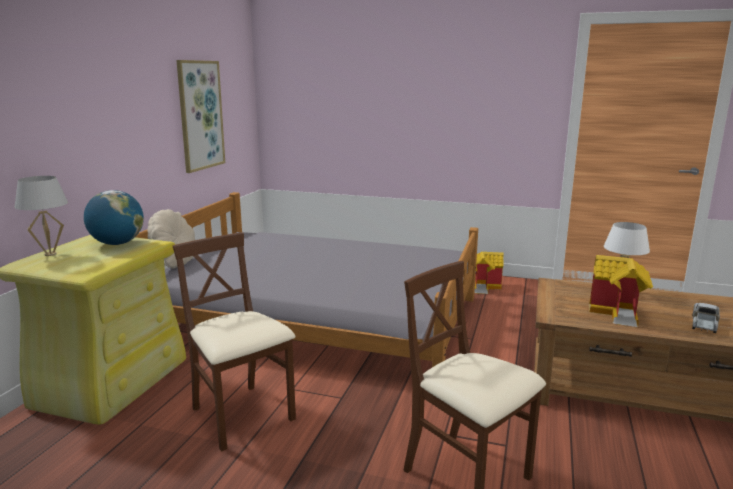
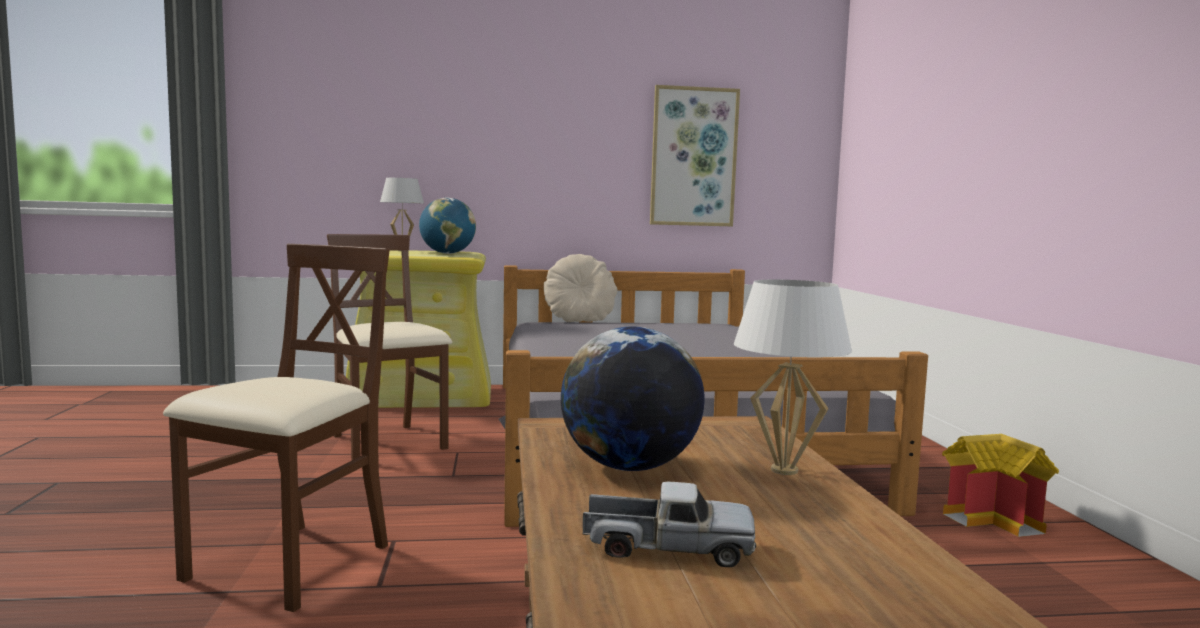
camera: 65 degrees right, 10 degrees down
(242, 415) = (387, 443): brown chair -> brown chair turned 60 degrees counterclockwise
(619, 314) = (629, 467): toy house -> globe

